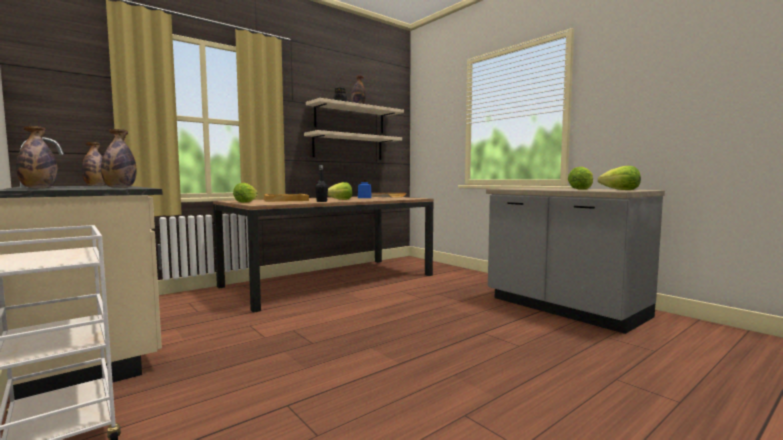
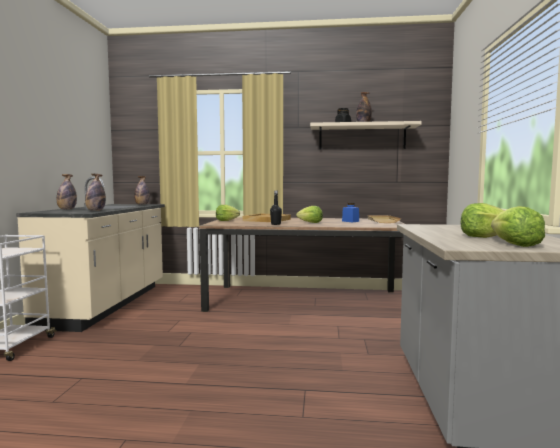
camera: 45 degrees right, 0 degrees up
(348, 147) = (359, 167): beige shelf -> none

